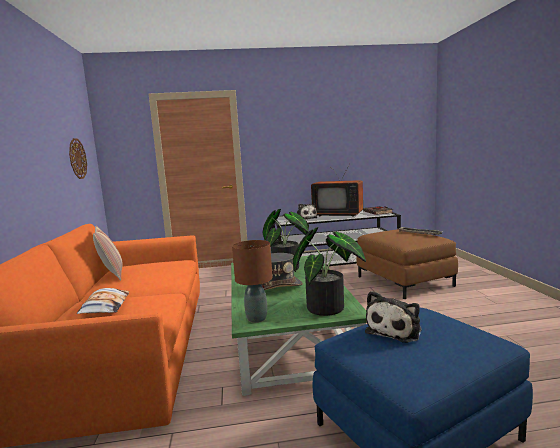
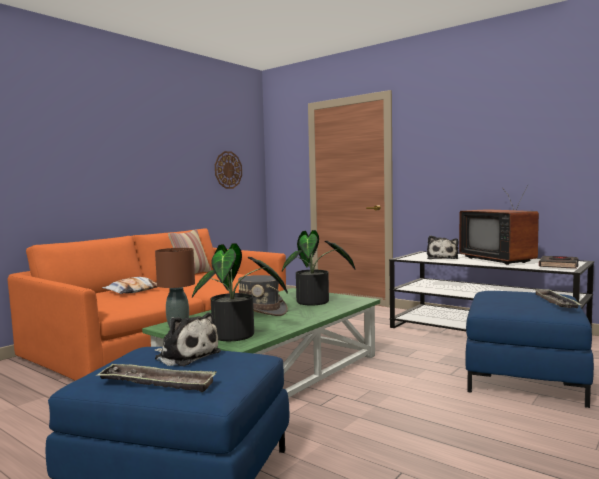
camera: 45 degrees right, 5 degrees down
(395, 330) = (186, 356): plush toy -> plush toy turned 135 degrees counterclockwise
(404, 281) = (524, 376): brown ottoman -> blue ottoman
(459, 354) = (157, 383): none -> tray

